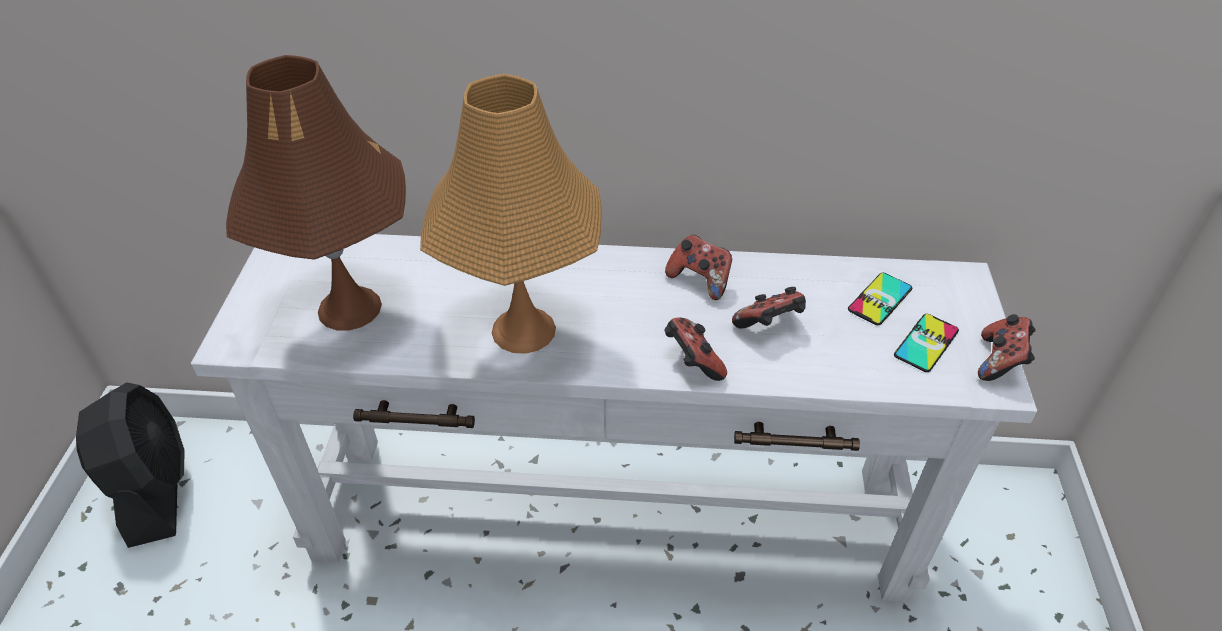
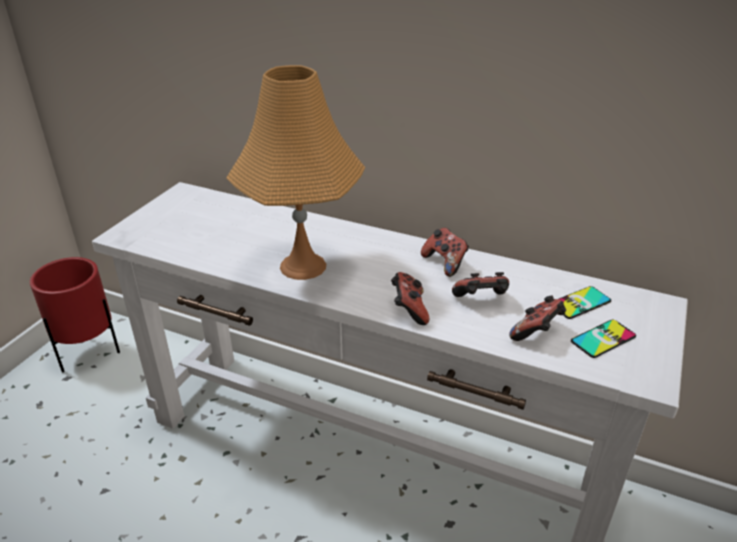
camera: 20 degrees right, 10 degrees down
(155, 489) = (89, 353): black fan -> red planter
(350, 308) = (201, 232): brown table lamp -> none
(1000, 362) = (662, 365): game controller -> game controller (537, 333)

